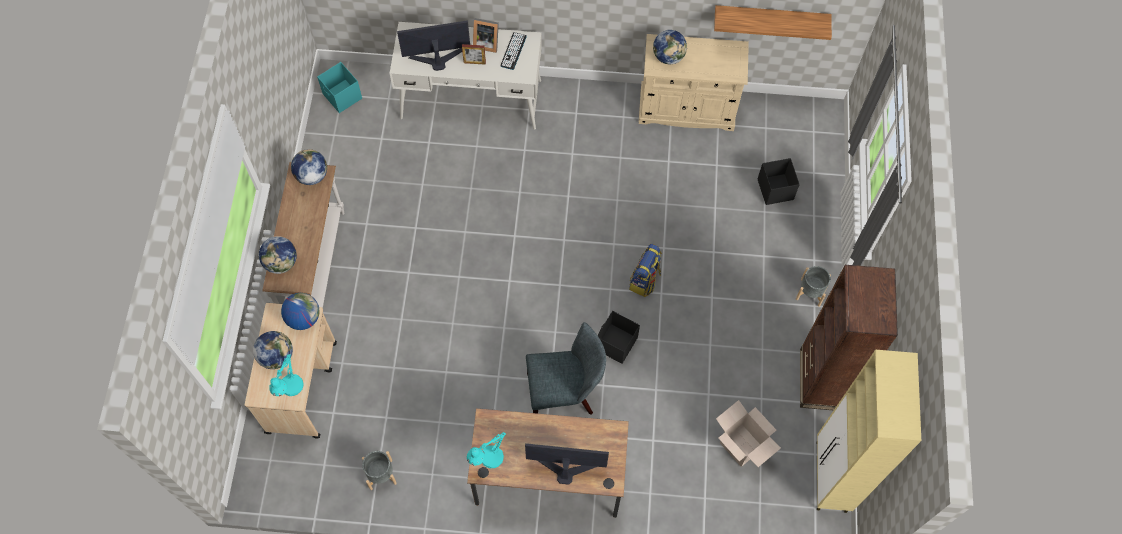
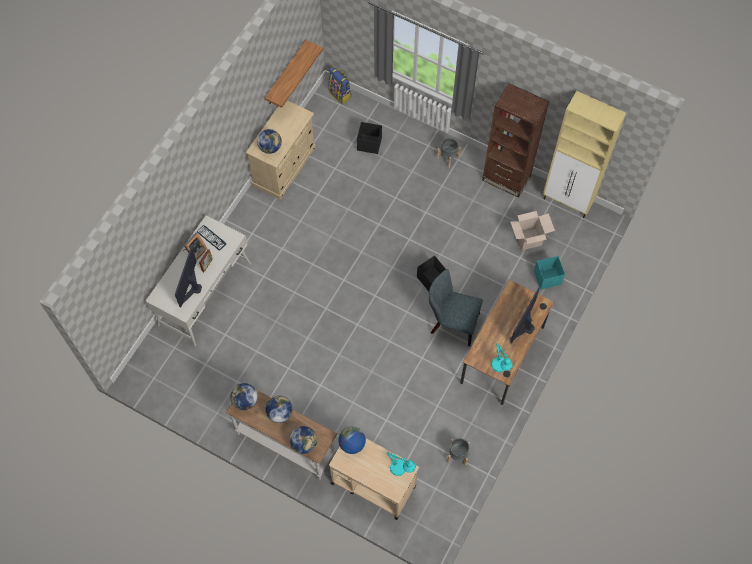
camera: 65 degrees left, 0 degrees up
(277, 356) = (372, 470): globe -> globe (279, 413)
(342, 97) = (155, 378): turquoise storage box -> turquoise storage box (548, 278)
(564, 393) = (451, 323): grey chair -> grey chair turned 90 degrees counterclockwise
(645, 280) = (396, 244): backpack -> backpack (340, 94)

